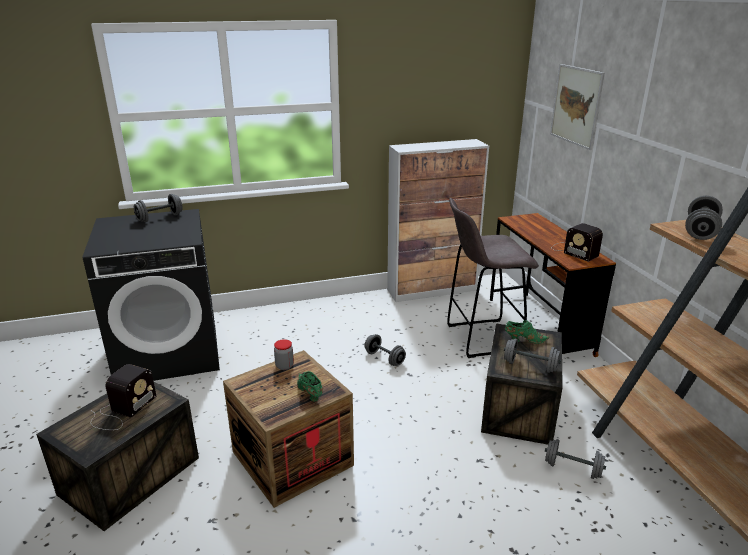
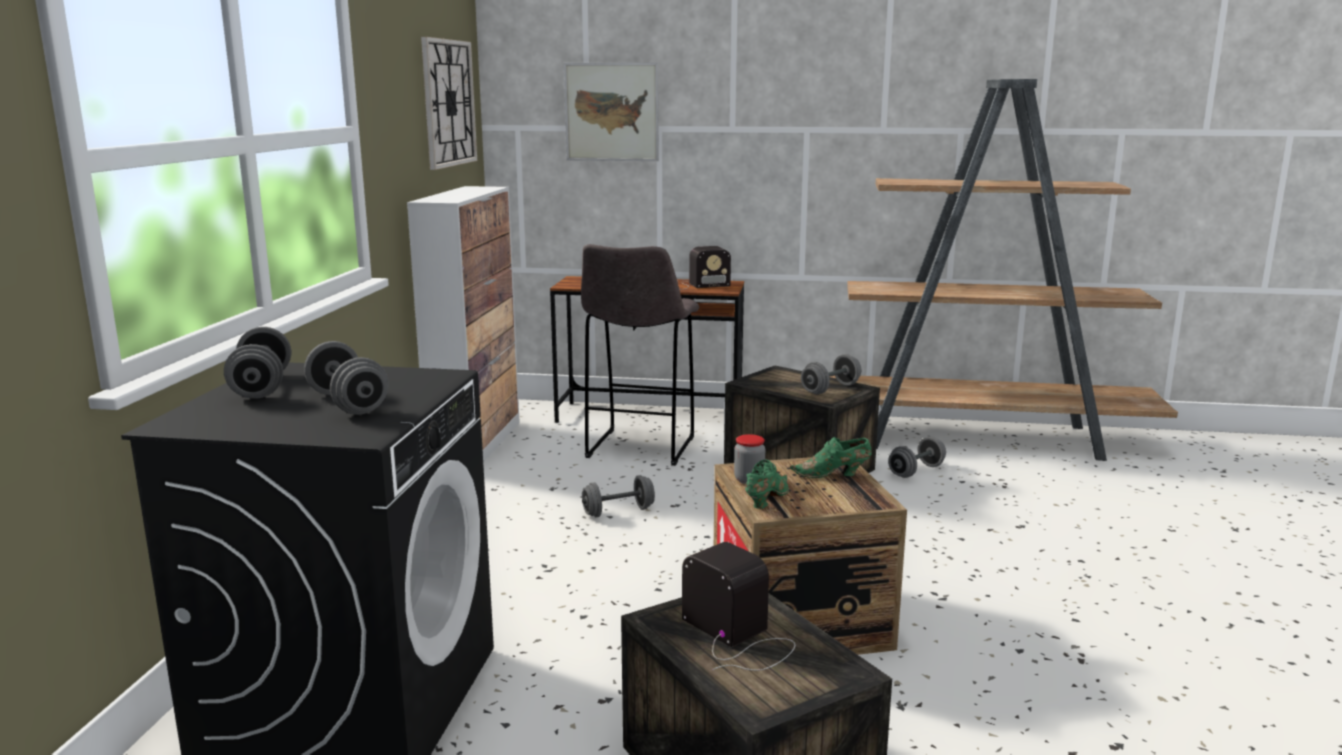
camera: 65 degrees left, 10 degrees down
(467, 86) = (448, 103): none -> wall clock
(524, 340) = (776, 380): green shoe -> green shoe (766, 500)
(700, 231) = (911, 181): grey dumbbell -> grey dumbbell (348, 403)

